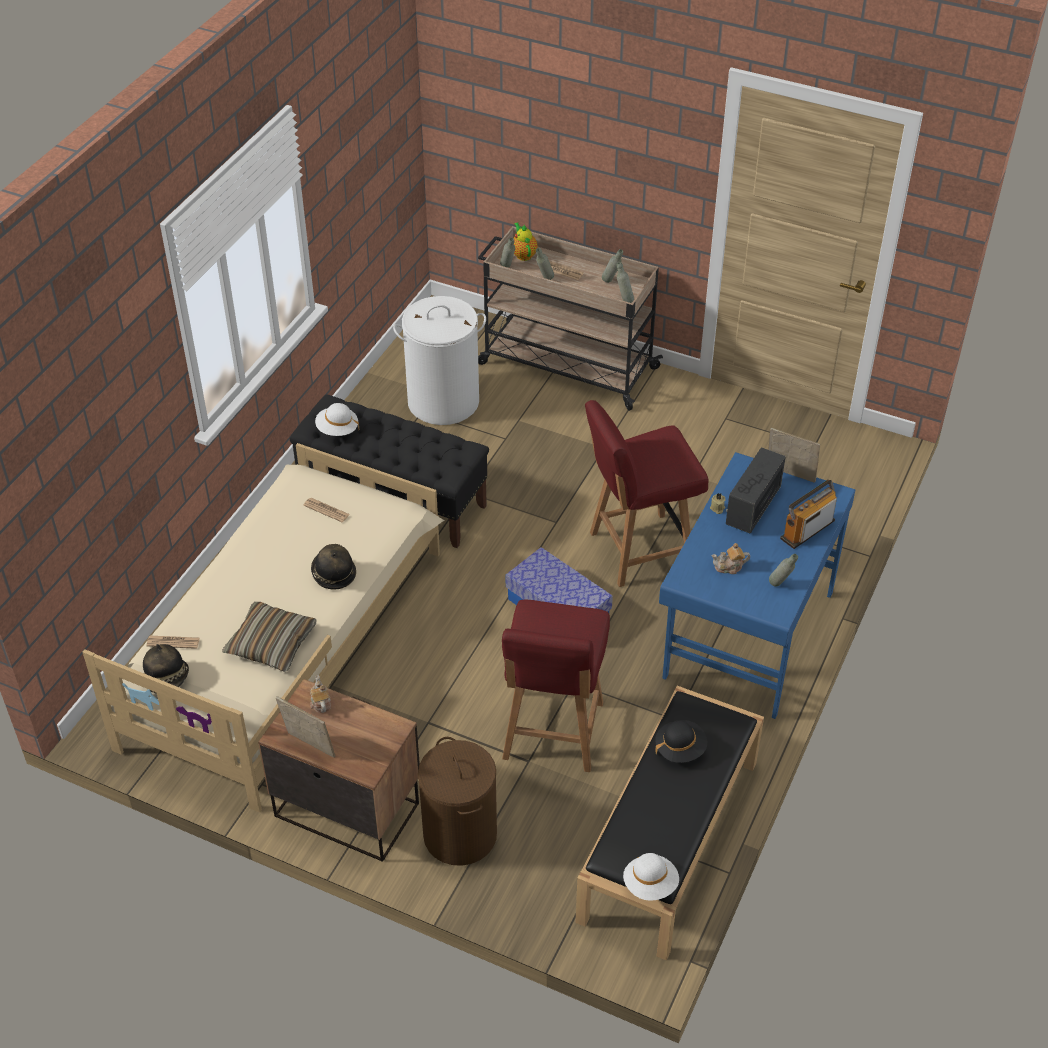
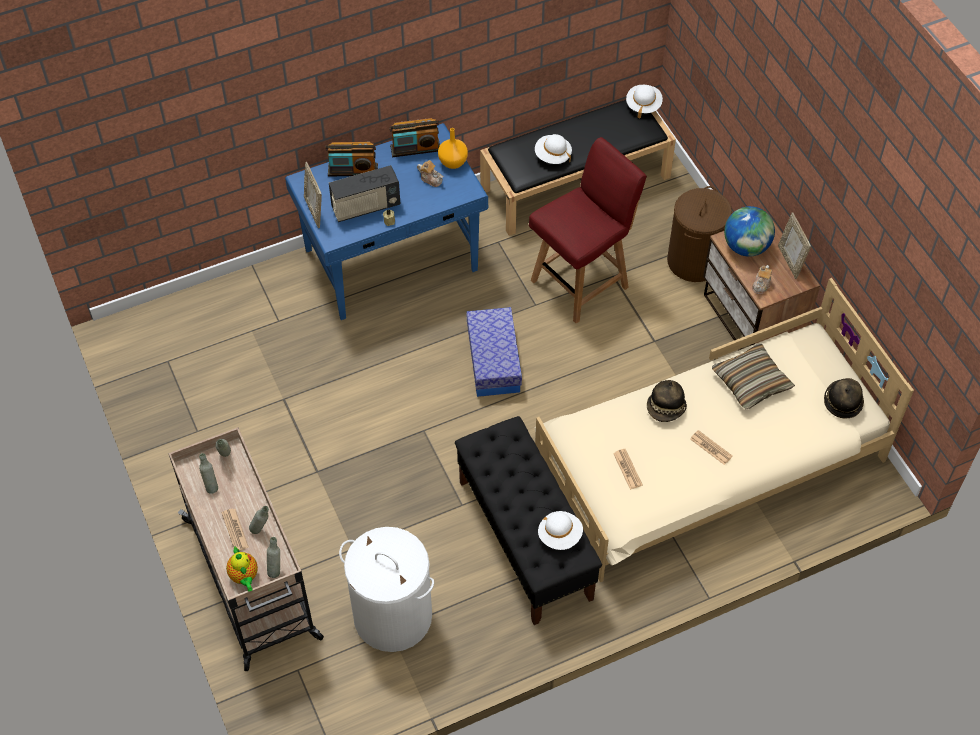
camera: 140 degrees left, 10 degrees up
(173, 642) = (821, 429): newspaper -> newspaper (711, 448)
(368, 733) = (746, 247): none -> globe
(523, 254) = (244, 576): teapot -> teapot turned 45 degrees counterclockwise
(638, 550) = (391, 367): red chair -> none
(680, 748) = (552, 156): black hat -> white hat
(729, 595) = (453, 163): none -> orange vase
(780, 586) = (415, 148): grey bottle -> radio

